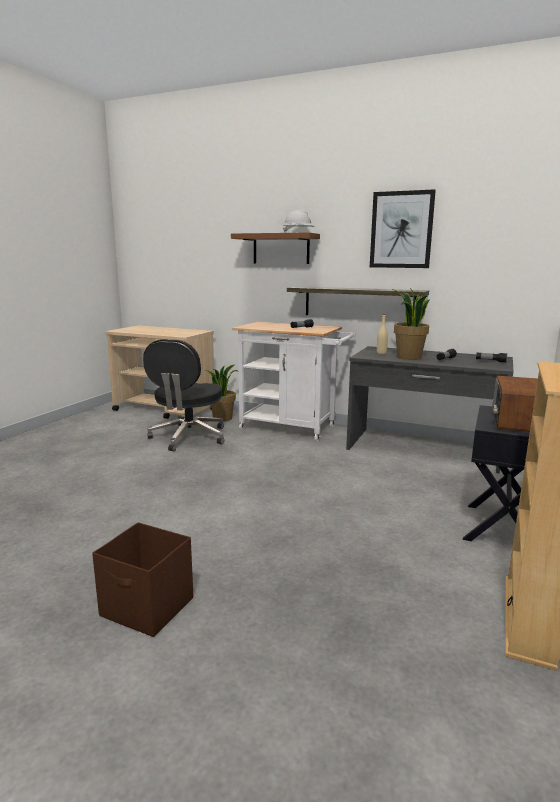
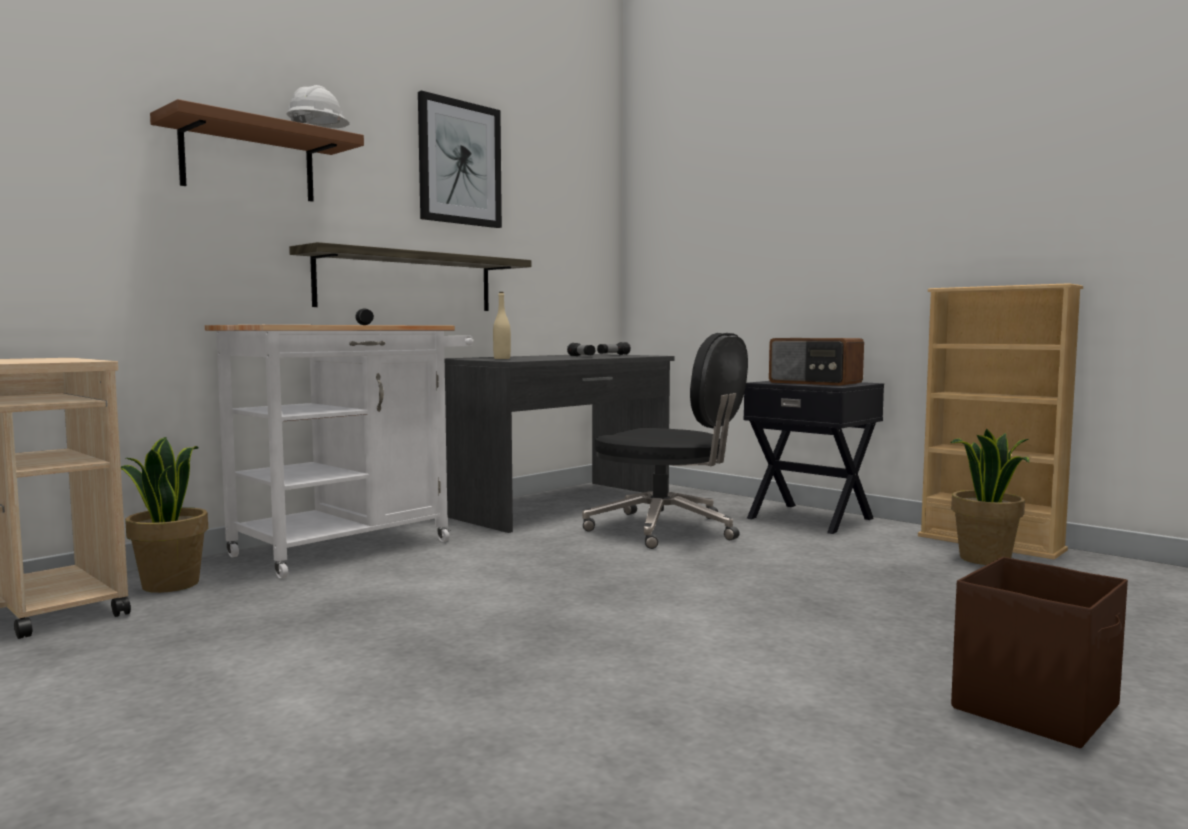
camera: 70 degrees left, 10 degrees down
(188, 437) = (243, 625): black office chair -> black office chair (666, 529)
(408, 357) = (550, 358): potted plant -> potted plant (985, 559)

